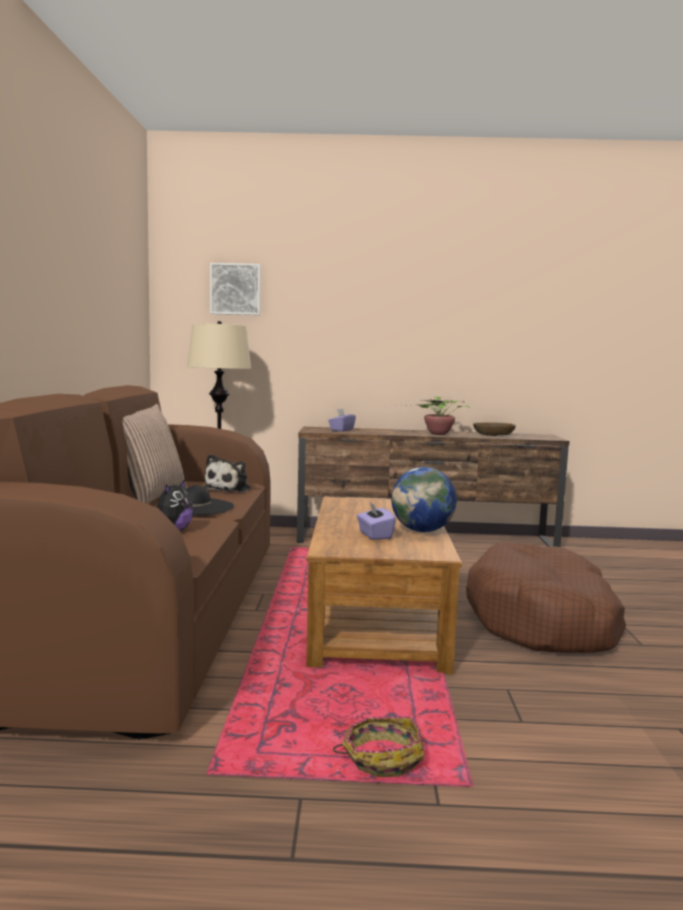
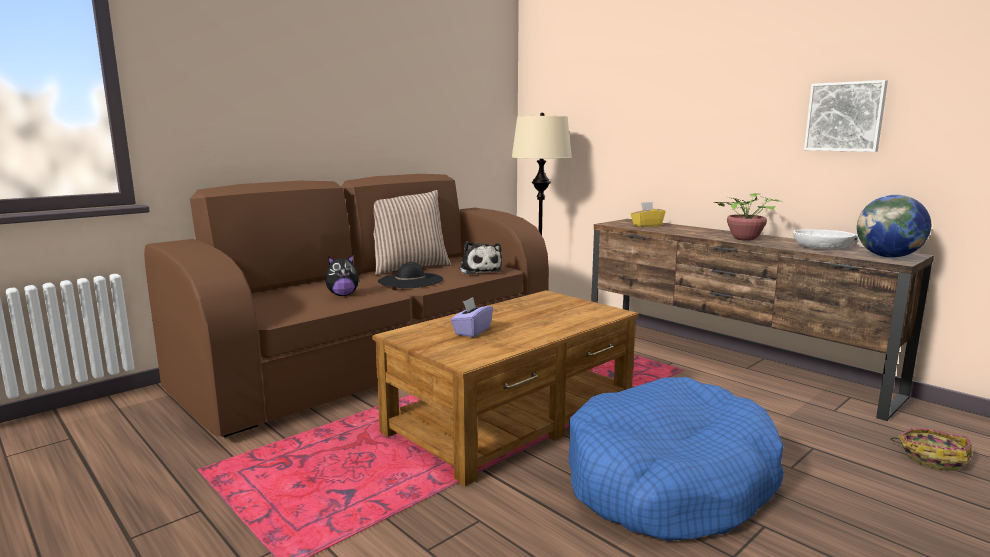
camera: 45 degrees right, 5 degrees up
(229, 489) = (479, 270): plush toy -> plush toy turned 90 degrees counterclockwise
(235, 289) = (578, 79): picture -> picture (845, 117)
(341, 430) = (646, 225): purple tissue box -> yellow tissue box
(381, 758) = (284, 515): basket -> basket (931, 457)
(422, 531) = (525, 338): globe -> globe (888, 257)
(493, 434) = (822, 246): brown bowl -> white bowl
(543, 620) = (668, 481): brown dog bed -> blue dog bed

